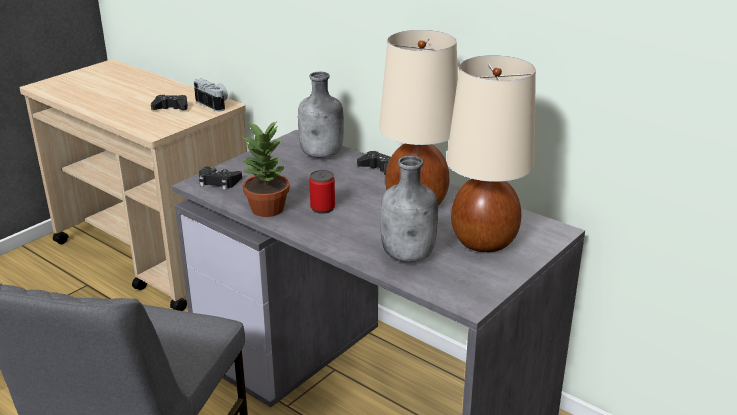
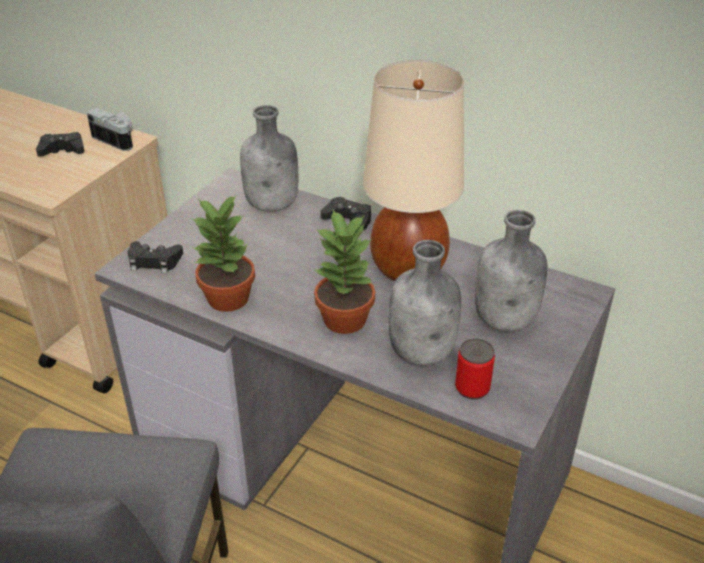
camera: 10 degrees left, 10 degrees up
(322, 208) = (296, 289): can -> can (472, 388)
(354, 229) = (345, 319): none -> potted plant
(485, 241) = (506, 319): beige table lamp -> grey bottle

